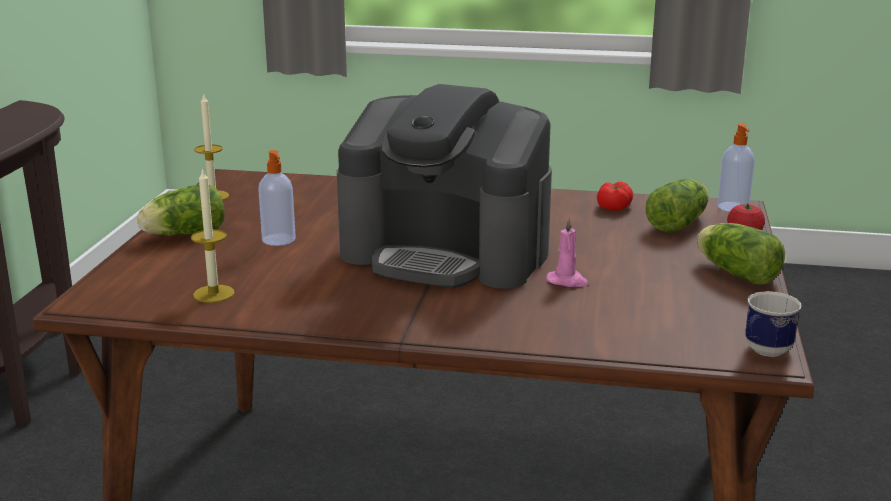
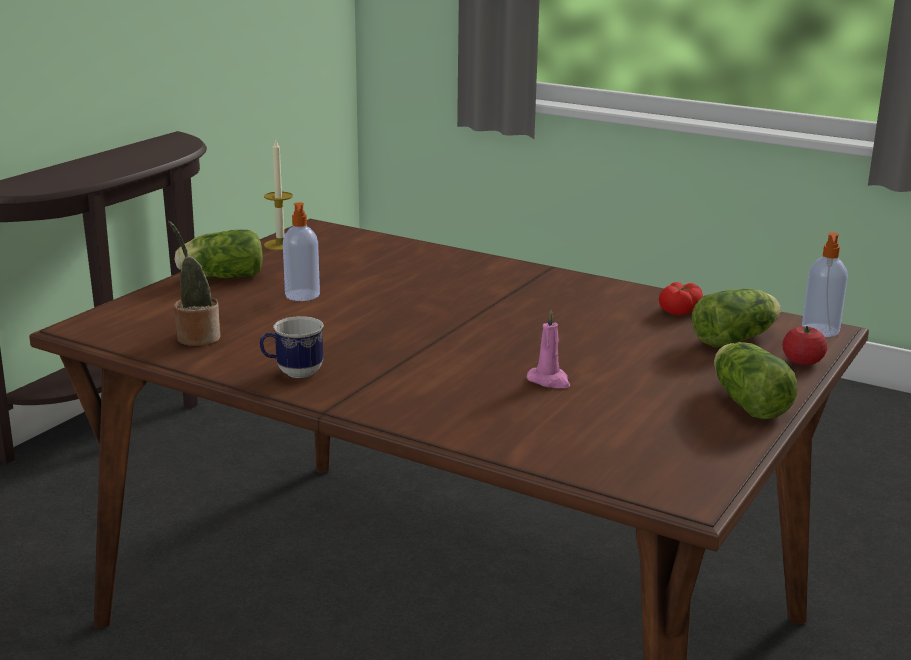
camera: 20 degrees right, 0 degrees up
(213, 294) = (196, 337): candle -> potted plant
(447, 253) = (452, 333): coffee machine -> none
(763, 352) = (691, 491): mug -> mug (293, 373)

